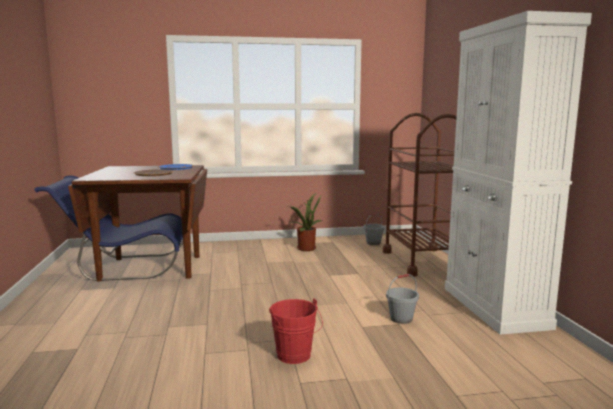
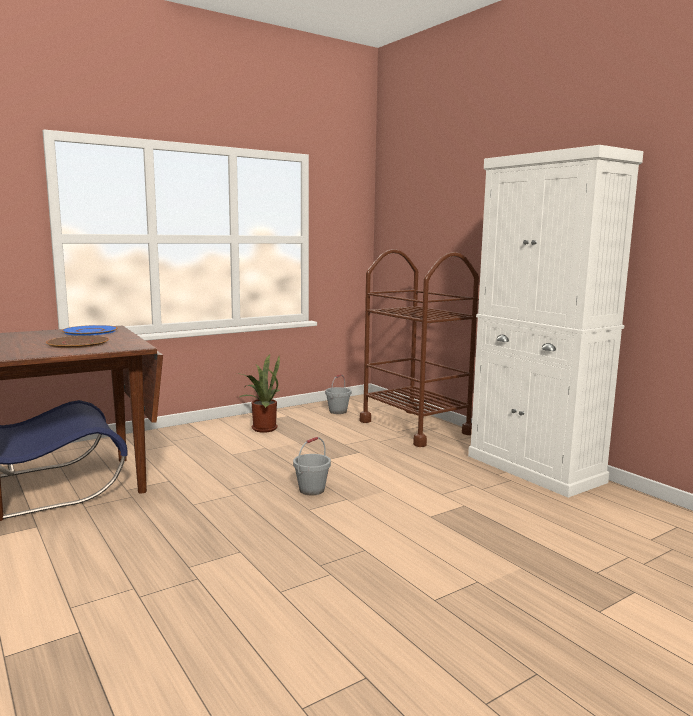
camera: 25 degrees left, 0 degrees up
(295, 357) = (396, 569): red bucket -> none
(401, 319) = (460, 499): grey bucket -> grey bucket (311, 490)

